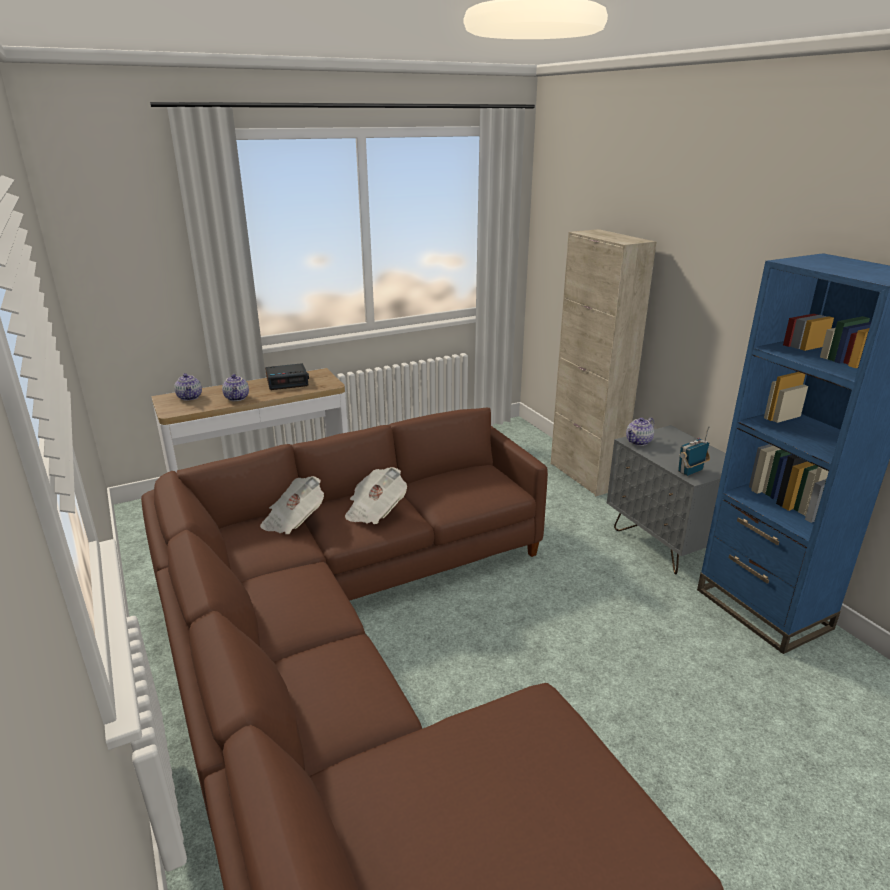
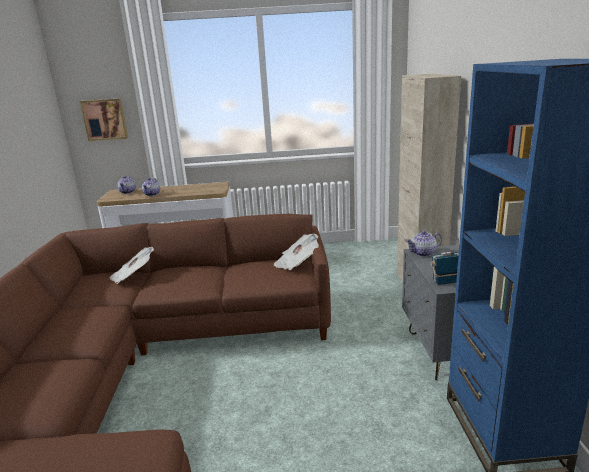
camera: 25 degrees right, 5 degrees down
(133, 288) = (105, 119): none -> picture
(287, 381) = (194, 187): alarm clock -> none
(375, 510) = (187, 278): newspaper -> newspaper (296, 263)

